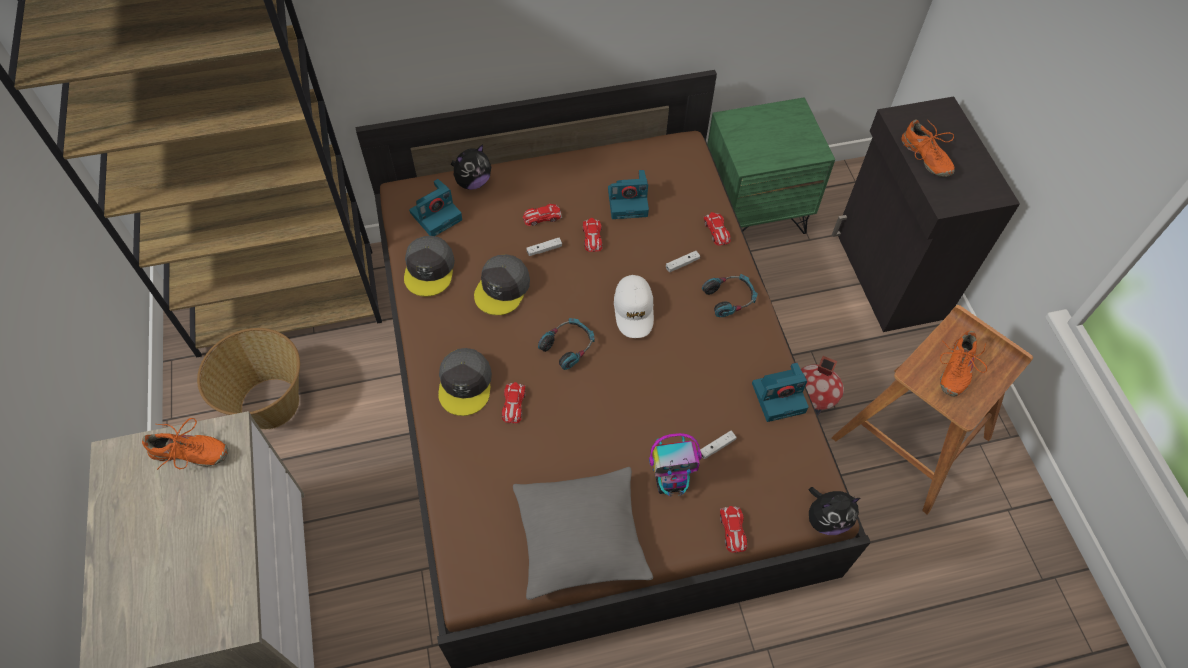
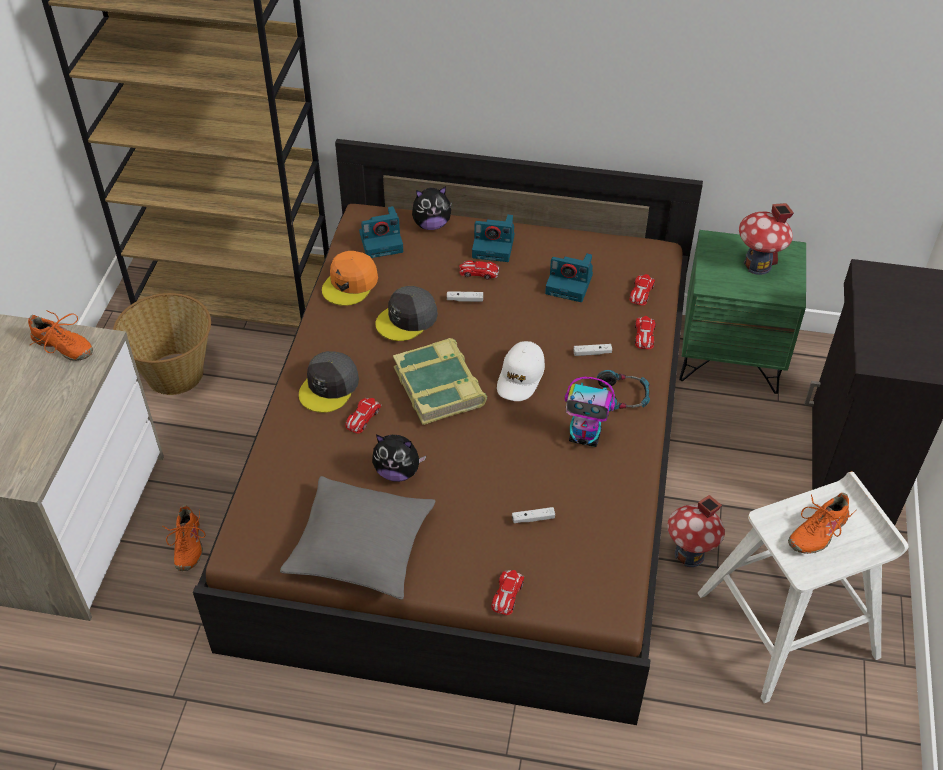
camera: 25 degrees right, 10 degrees down
(430, 269) = (350, 284): grey cap -> orange cap
(568, 346) = (440, 386): headphones -> book
(592, 237) = (517, 303): toy car -> toy car (641, 292)
(671, 481) = (472, 532): toy robot -> toy robot (585, 437)
(777, 131) = (758, 265): none -> toy house
(779, 397) = (622, 498): camera -> camera (494, 246)
(826, 519) = (607, 620): plush toy -> plush toy (397, 472)
(912, 437) = (789, 624): brown stool -> white stool
(925, 157) = (876, 315): orange shoe -> orange shoe (187, 545)

